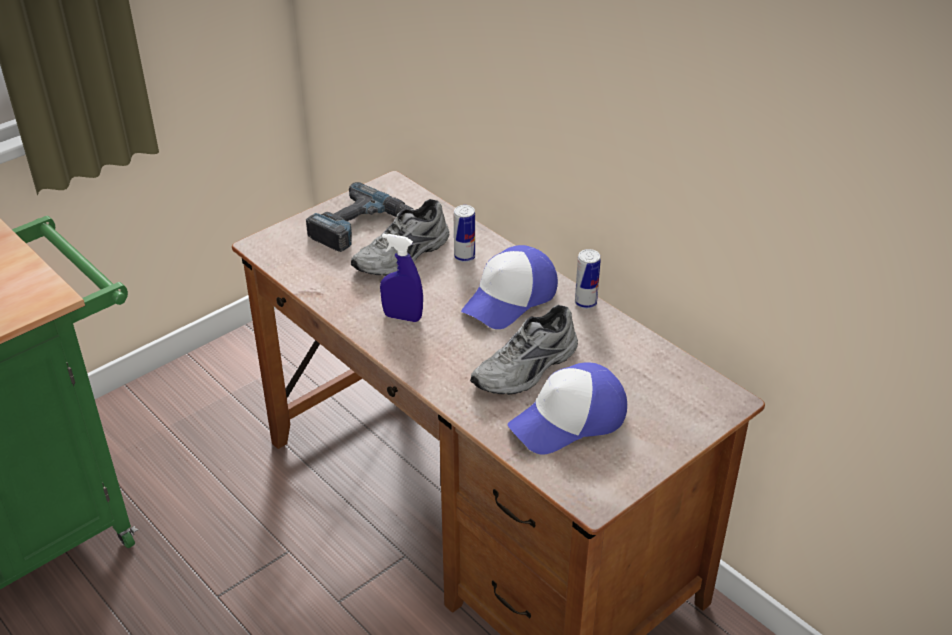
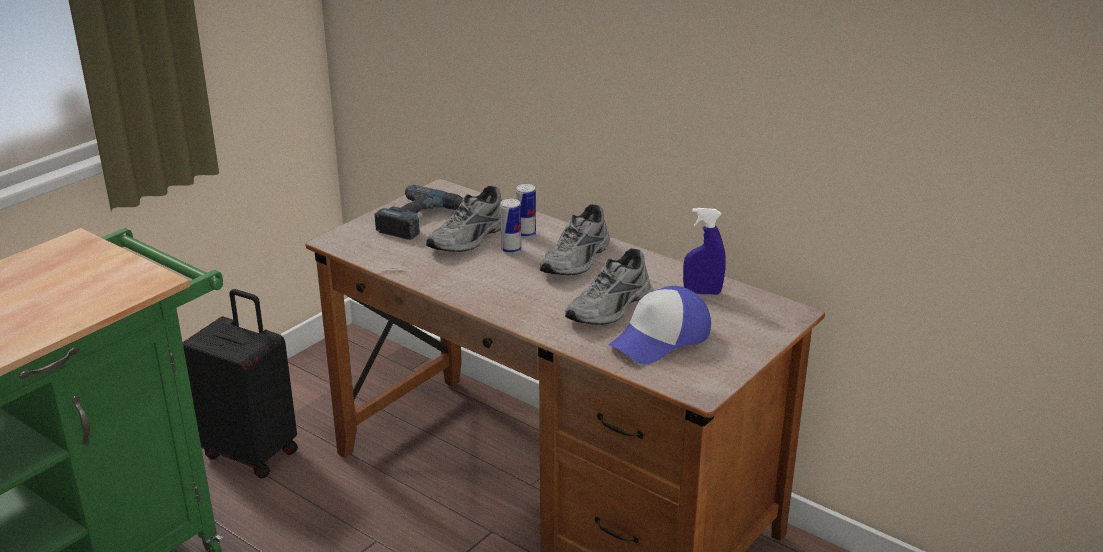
camera: 10 degrees left, 10 degrees down
(189, 430) = (251, 452): none -> black suitcase
(402, 317) = (485, 281): blue spray bottle -> blue spray bottle (702, 292)
(510, 299) = (578, 260): cap -> grey shoe
(585, 303) = (646, 257): can -> can (511, 250)

